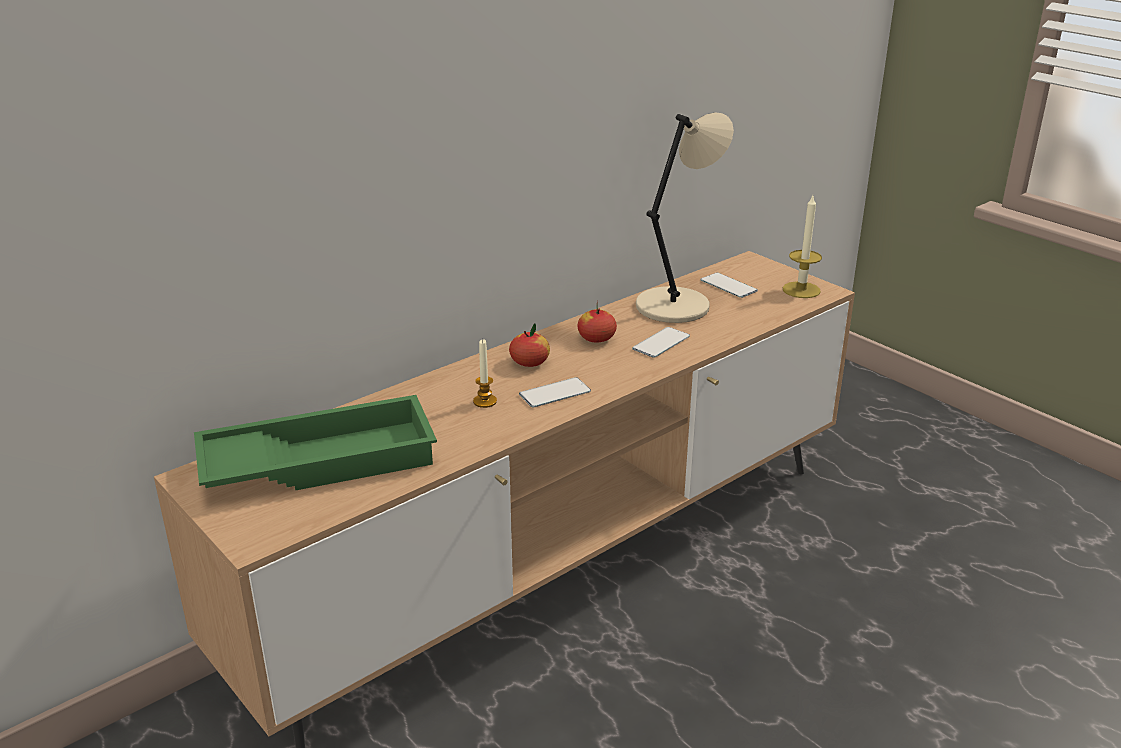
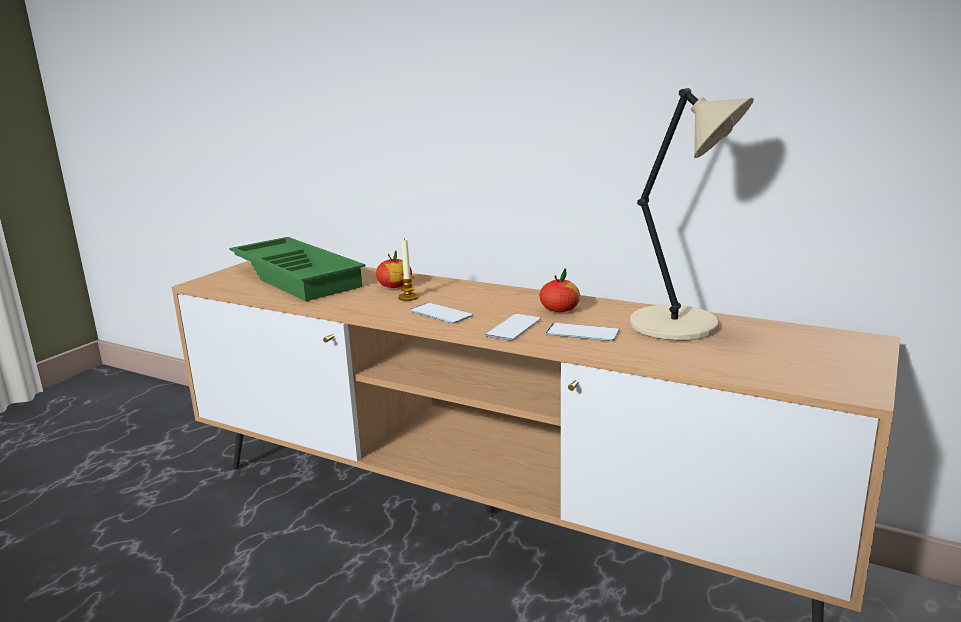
camera: 70 degrees right, 10 degrees down
(529, 362) = (487, 298): apple -> apple (395, 286)
(728, 286) = (772, 340): phone -> phone (513, 327)
(801, 290) = (833, 377): candle -> none

